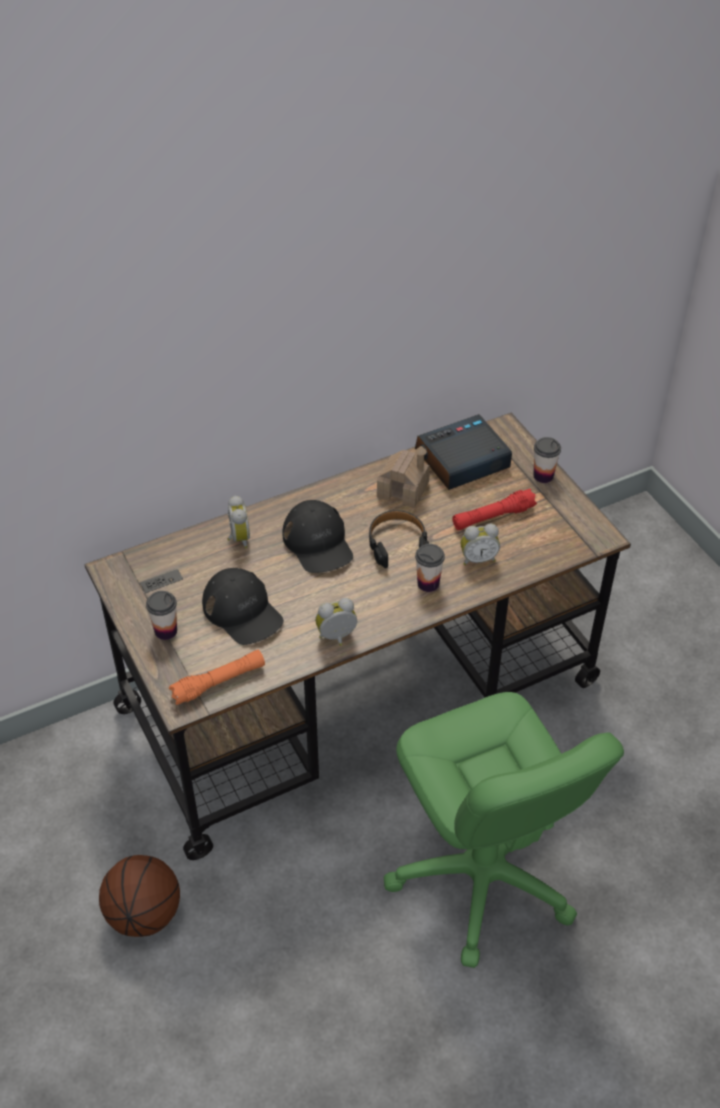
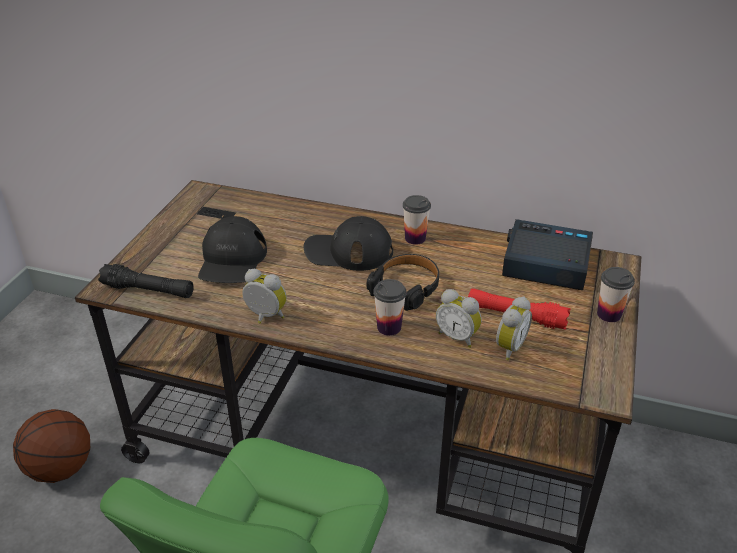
camera: 45 degrees right, 10 degrees down
(166, 631) = (171, 241): cup -> cup (415, 238)
(219, 682) = (148, 290): orange flashlight -> black flashlight
(238, 538) = (299, 218): alarm clock -> alarm clock (508, 347)
(318, 543) = (348, 251): black cap -> black cap turned 75 degrees clockwise
(403, 489) = (465, 256): toy house -> none

